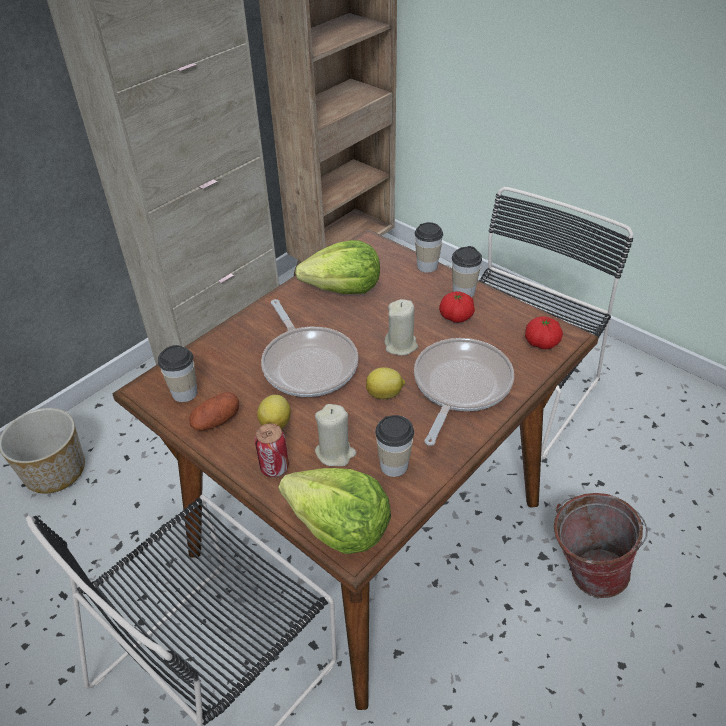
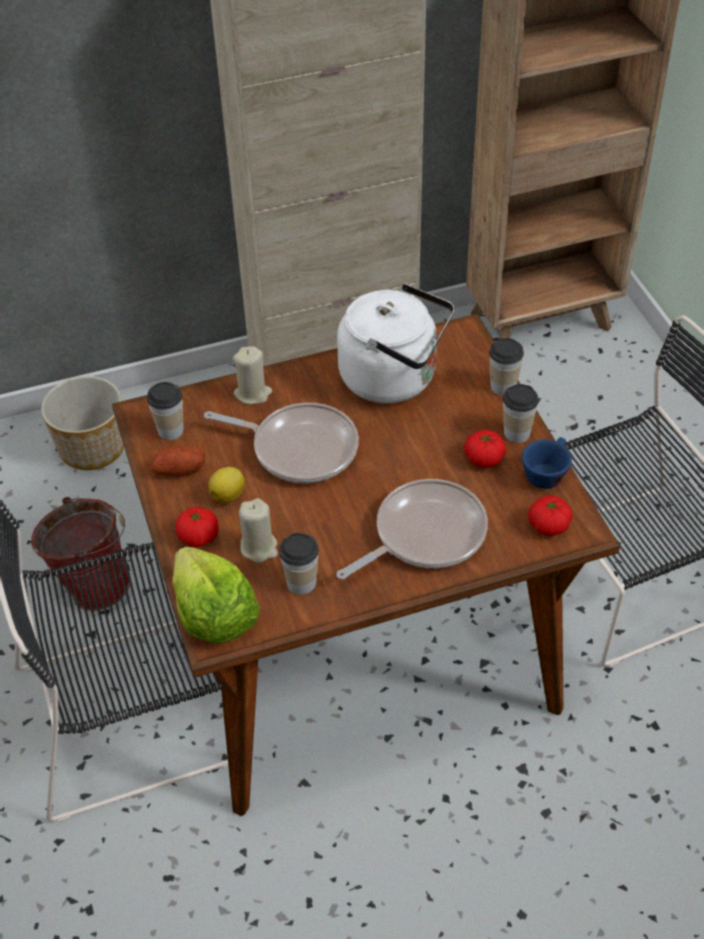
camera: 30 degrees right, 5 degrees up
(274, 467) = (198, 536): can -> tomato
(308, 363) = (299, 448): frying pan -> frying pan turned 75 degrees counterclockwise
(343, 288) = (394, 378): lettuce -> white kettle
(385, 394) = (346, 511): lemon -> none
(401, 345) = (402, 467): beige candle -> beige candle (253, 393)
(507, 309) = (546, 472): none -> blue cup
(583, 571) = (555, 806): bucket -> bucket (93, 583)

